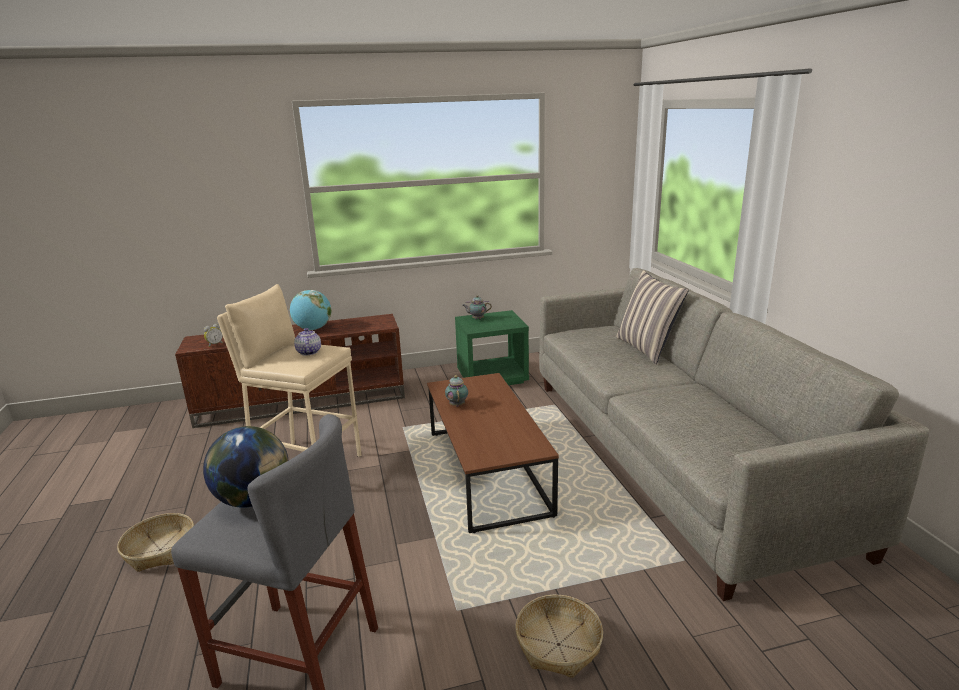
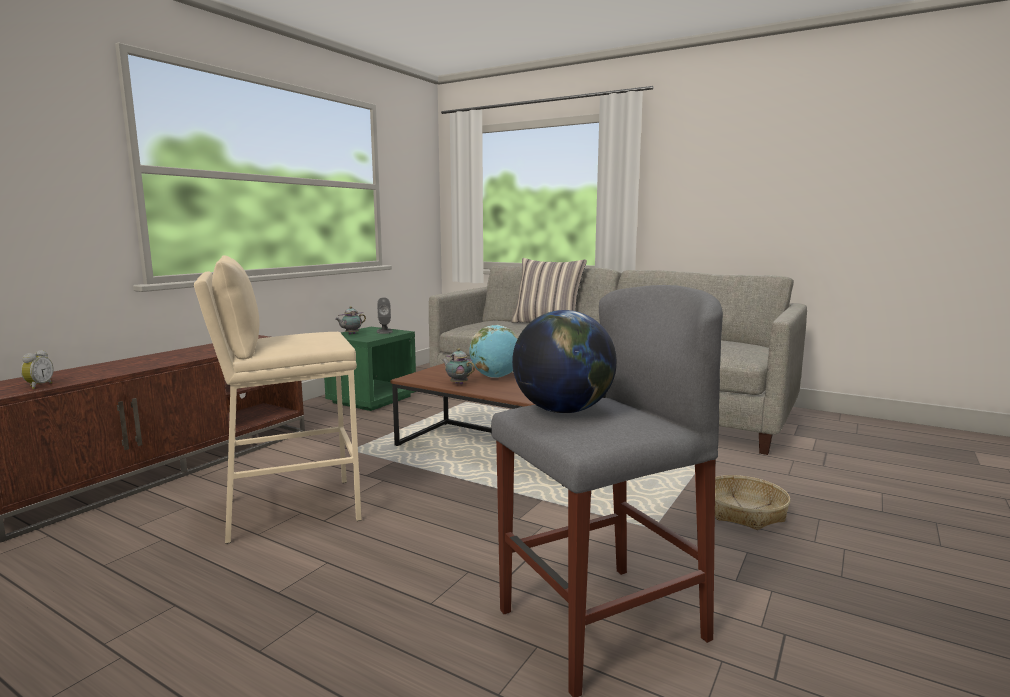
camera: 45 degrees left, 10 degrees down
(160, 549) = (226, 656): basket -> none
(308, 352) = (305, 336): teapot -> none
(313, 329) = (180, 355): globe -> globe (495, 377)
(506, 321) = (384, 331): none -> grey speaker

